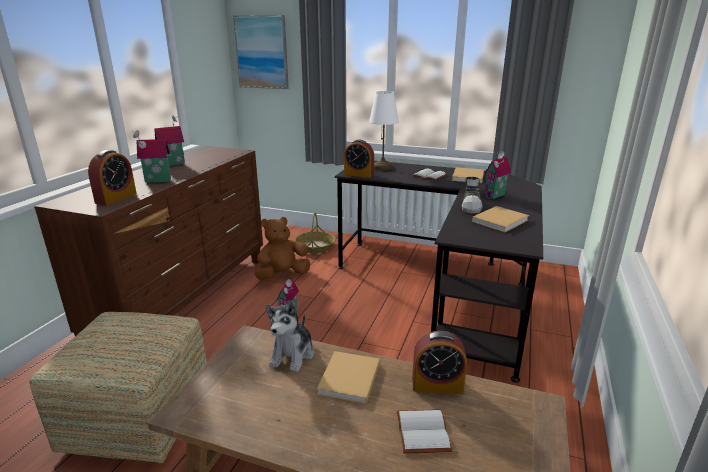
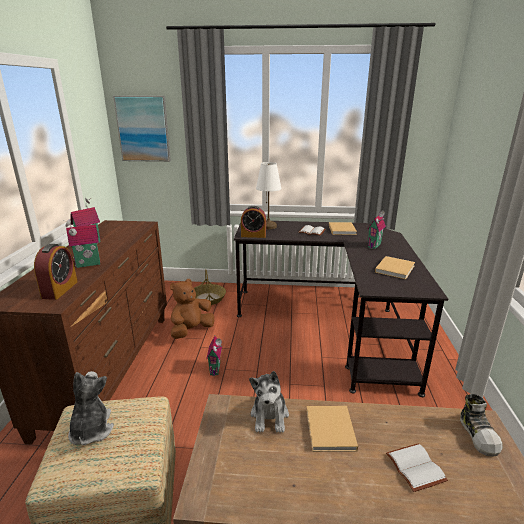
camera: 15 degrees left, 0 degrees up
(111, 333) = (91, 429): none -> plush toy
(437, 385) = (401, 420): alarm clock -> none
(472, 206) = (364, 257): shoe -> shoe (478, 435)

